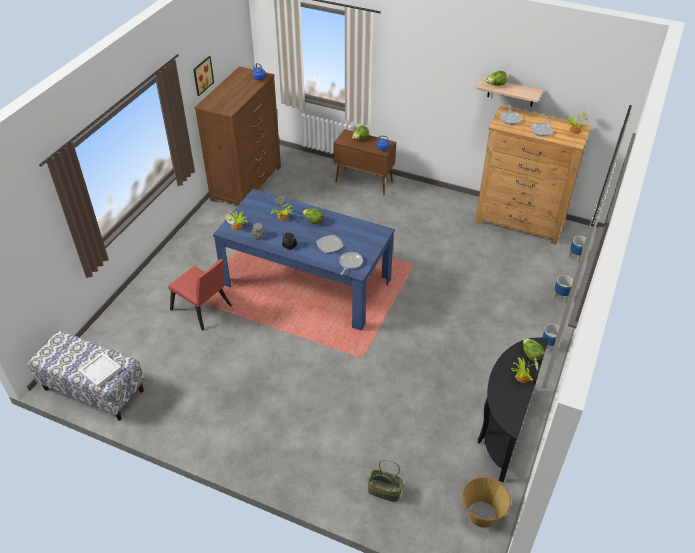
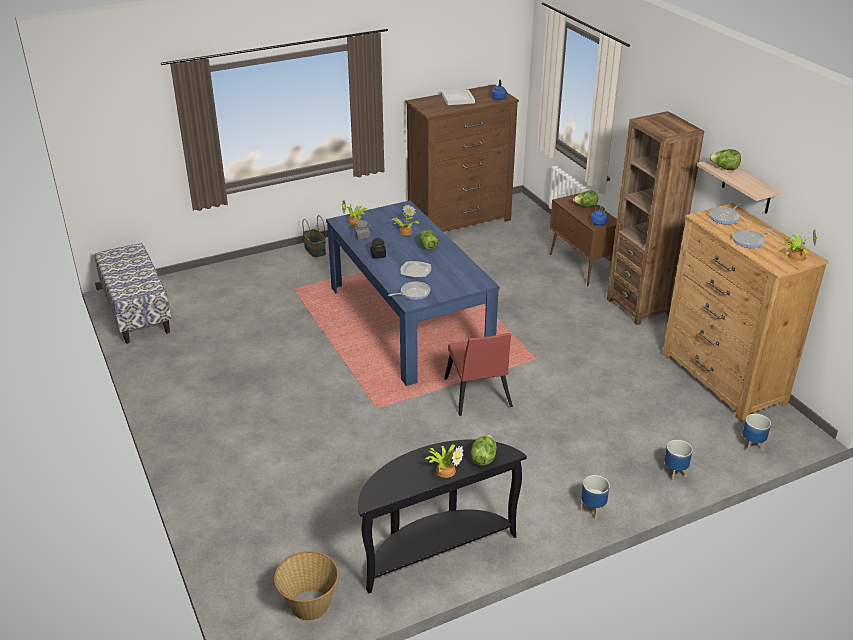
camera: 40 degrees right, 10 degrees down
(100, 370) = (131, 283): white tray -> white tray (458, 99)
(202, 75) = (430, 71): picture -> none
(203, 310) = (290, 299): red chair -> red chair (477, 396)
(383, 491) = (249, 523): basket -> basket (314, 250)
(428, 195) = (639, 306): none -> brown bookcase

